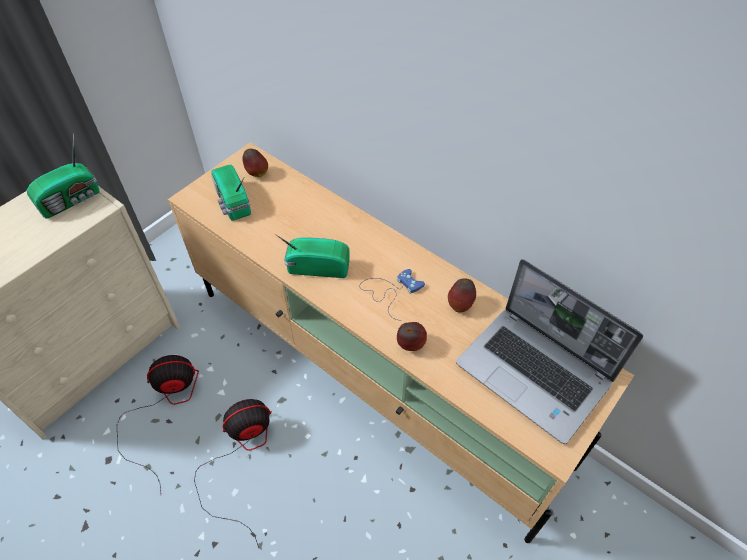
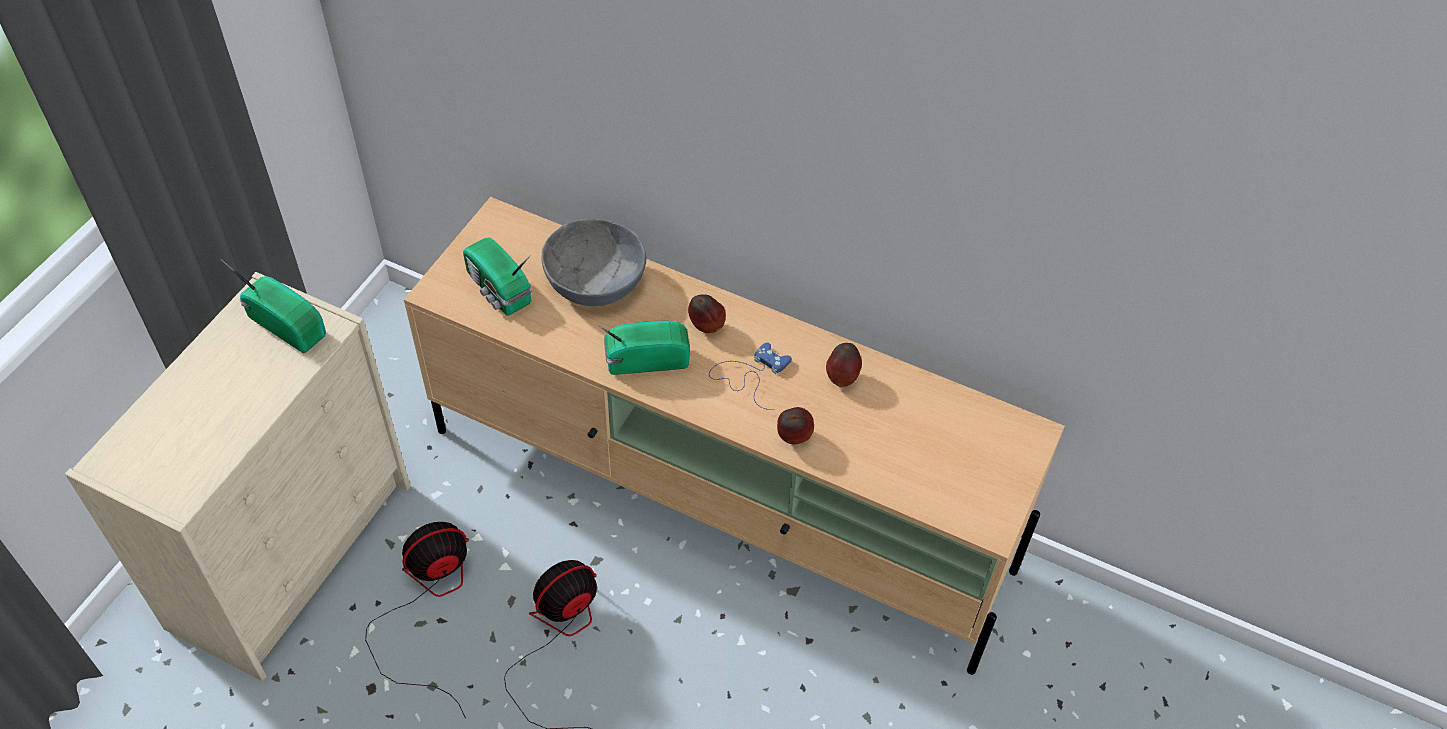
camera: 15 degrees left, 0 degrees up
(72, 200) = (287, 323): radio -> radio turned 90 degrees counterclockwise
(256, 173) = (517, 242): apple -> apple (706, 327)
(299, 208) = (595, 283): none -> grey bowl
(535, 373) = (950, 444): laptop -> none

